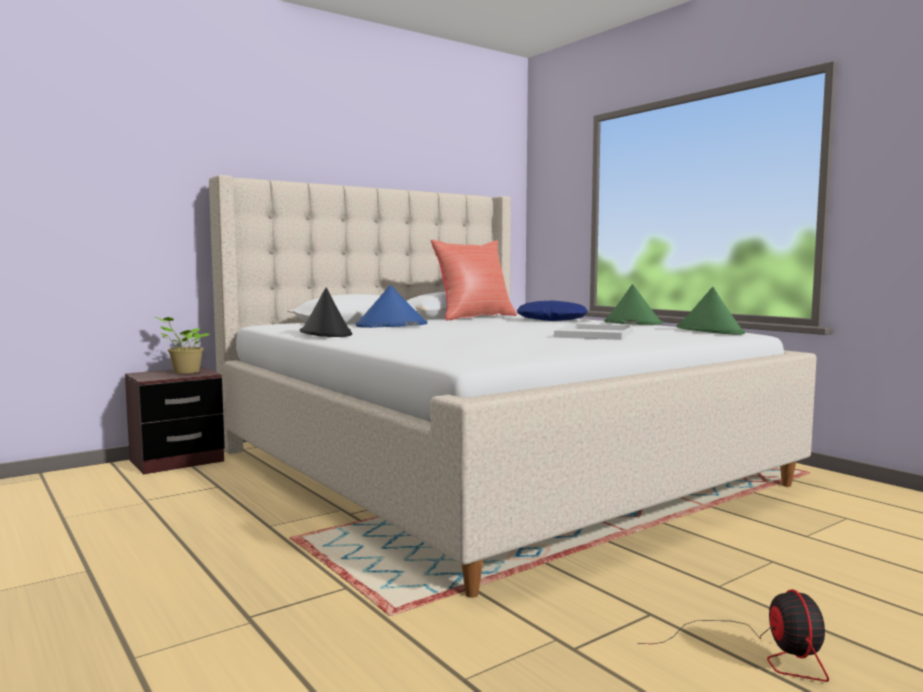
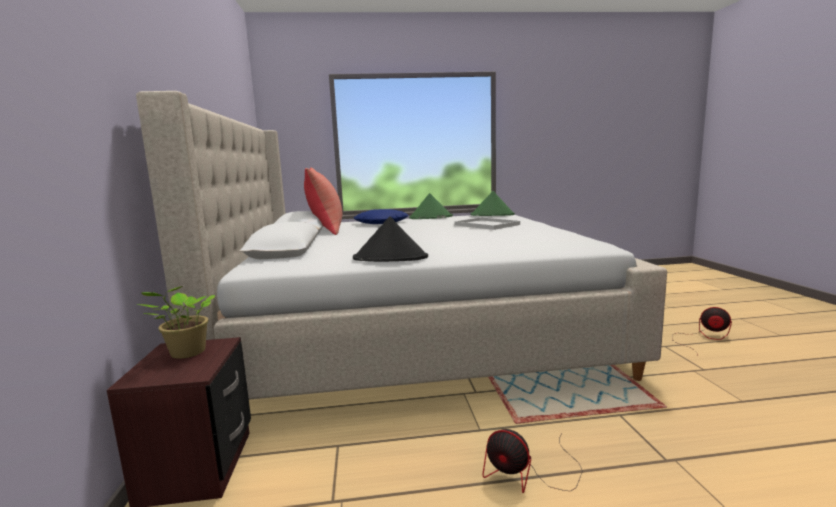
camera: 60 degrees left, 5 degrees up
(198, 554) = (528, 474): none -> fan
(391, 325) = (354, 244): blue hat -> none

